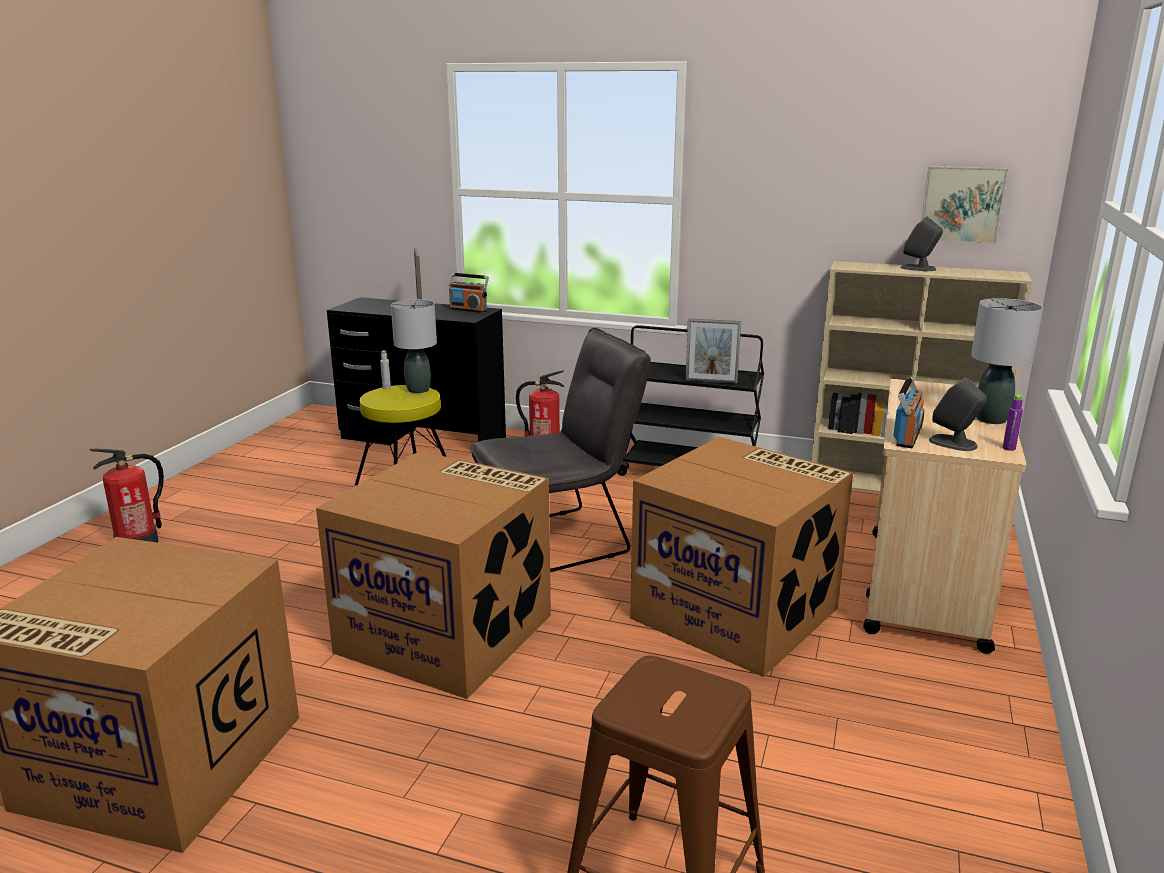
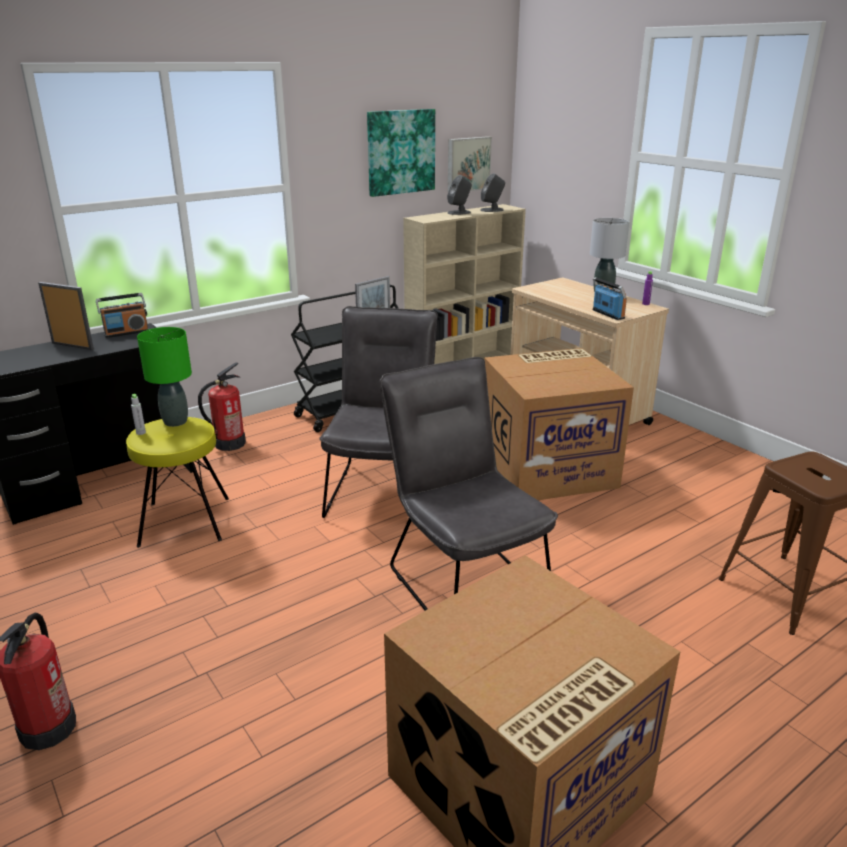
camera: 55 degrees left, 5 degrees up
(418, 390) = (176, 422): grey table lamp -> green table lamp
(449, 633) = (462, 578): cardboard box -> grey chair
(843, 176) = (400, 152): none -> picture
(953, 443) = (627, 310): grey speaker -> grey speaker (492, 210)

